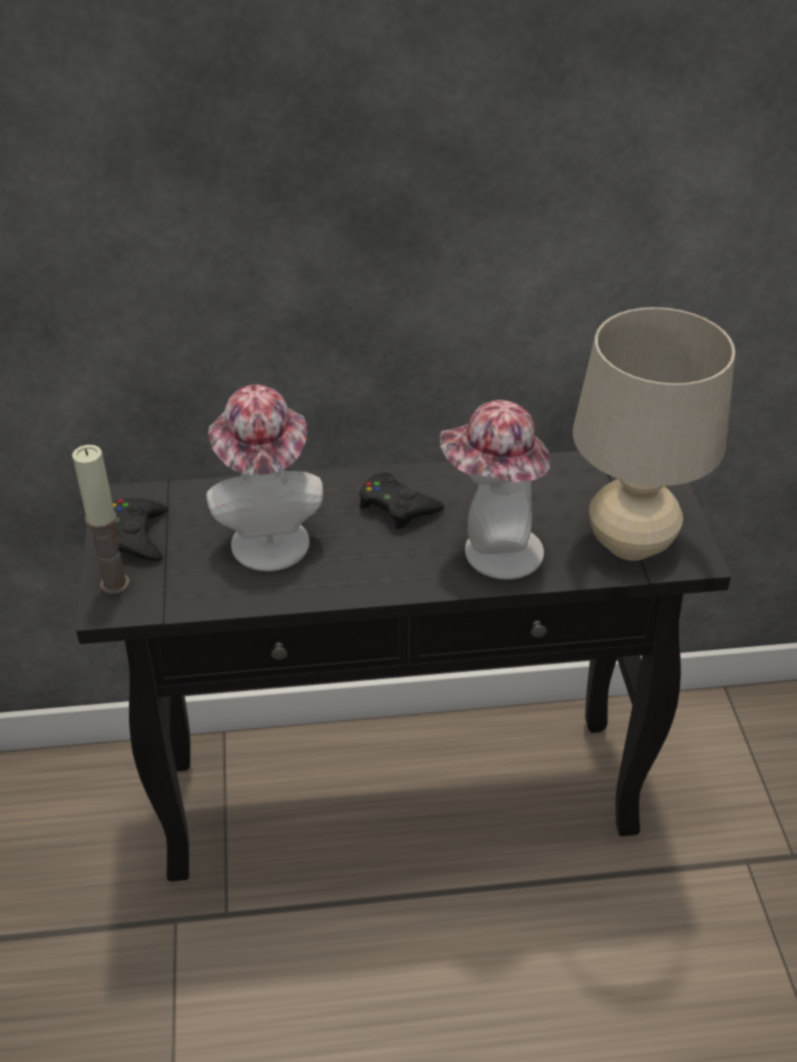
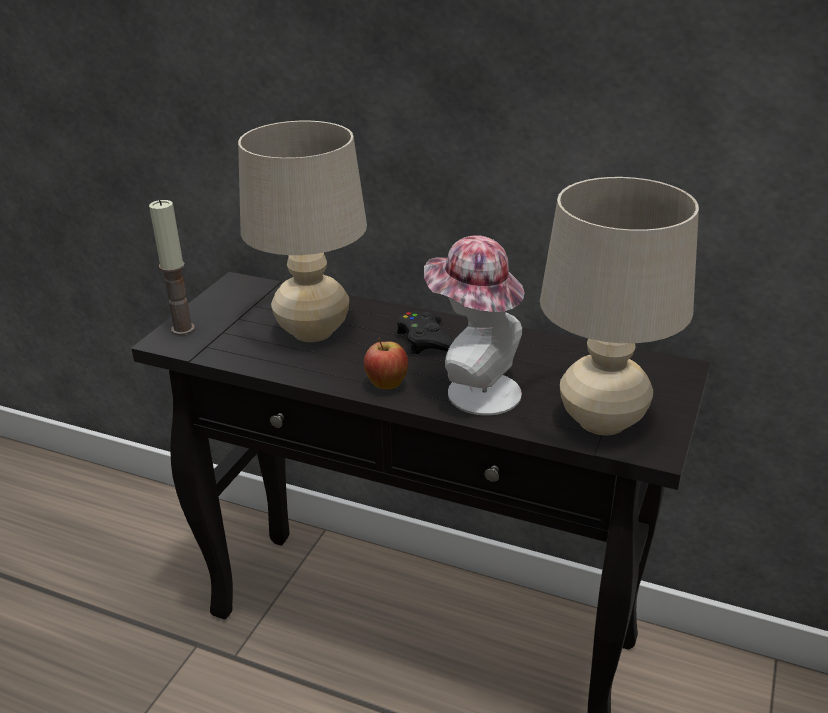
camera: 30 degrees right, 10 degrees down
(135, 536) = (225, 306): black game controller -> none
(268, 536) = (313, 331): hat -> beige table lamp
(403, 576) = (386, 385): none -> apple

